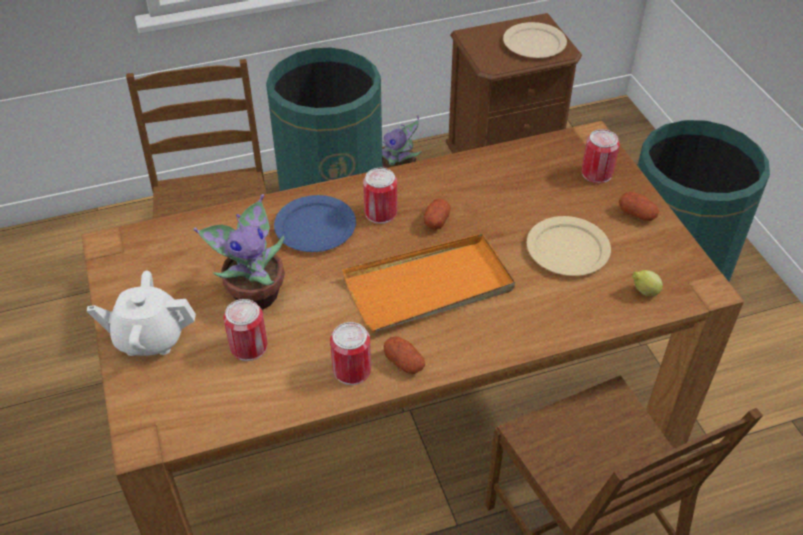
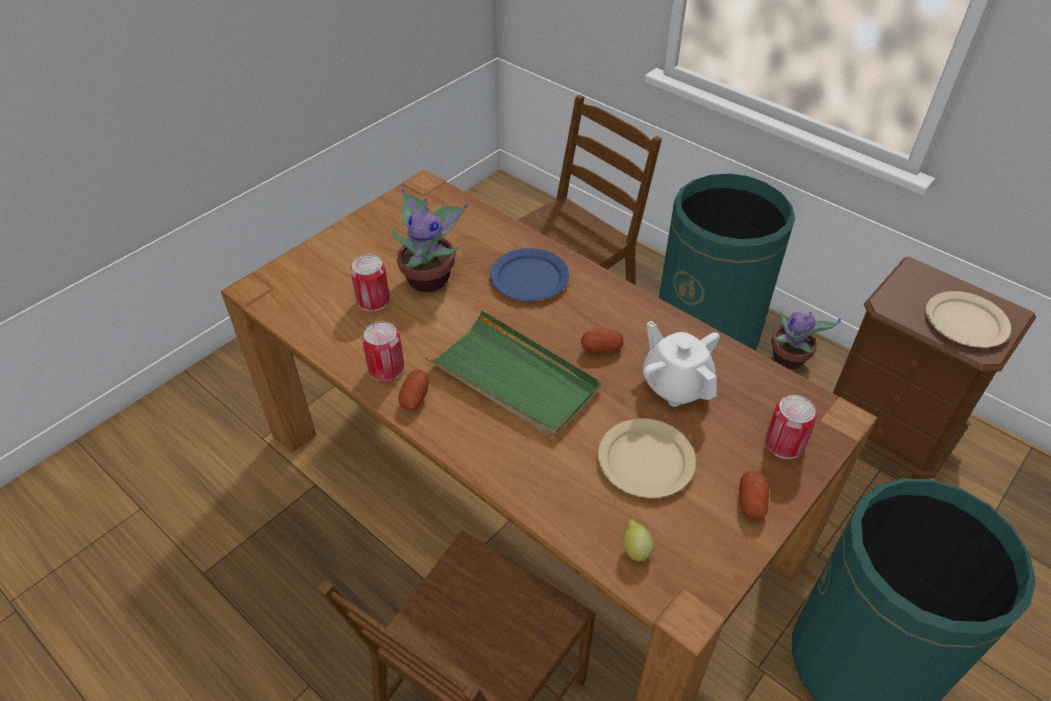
camera: 60 degrees right, 0 degrees up
(150, 338) = (349, 247): white teapot -> white teapot (675, 385)
(380, 212) = (580, 308): can -> none
(429, 286) = (515, 378): orange tray -> green tray

